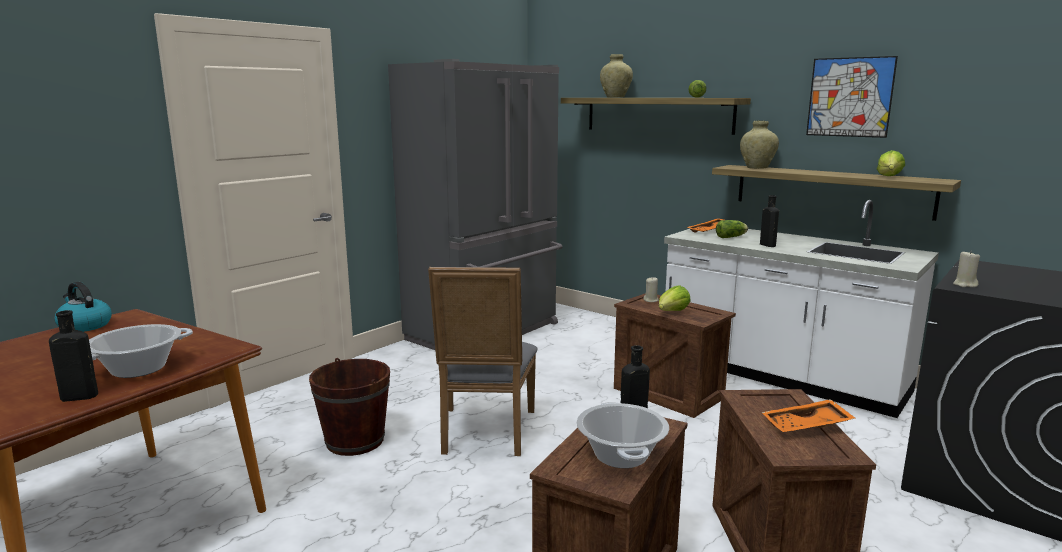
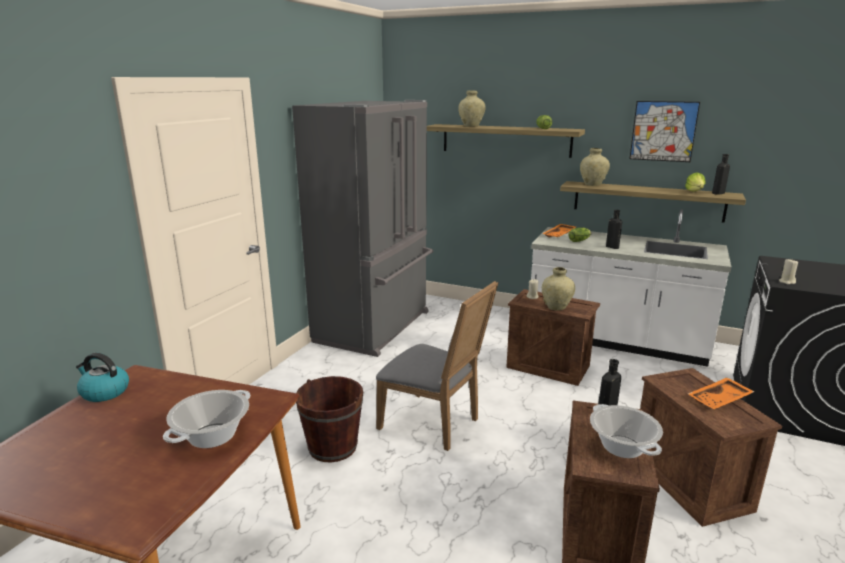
camera: 15 degrees left, 5 degrees up
(76, 397) = (185, 477): black bottle -> black bottle (717, 193)
(485, 434) = (434, 424): grey chair -> grey chair turned 45 degrees counterclockwise
(672, 312) = (556, 307): lettuce -> beige vase

